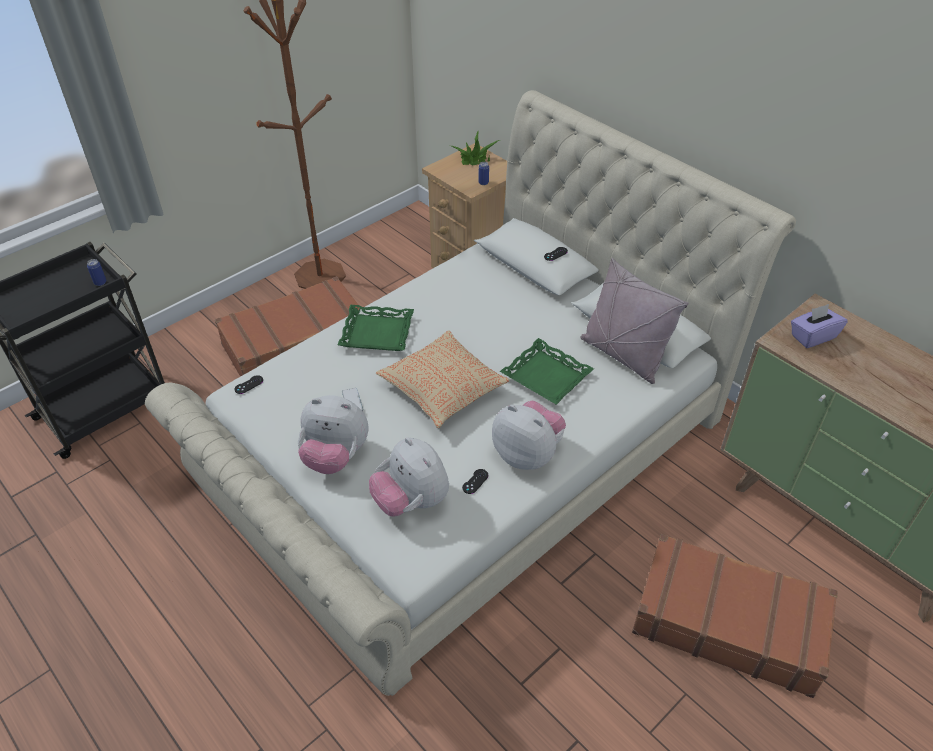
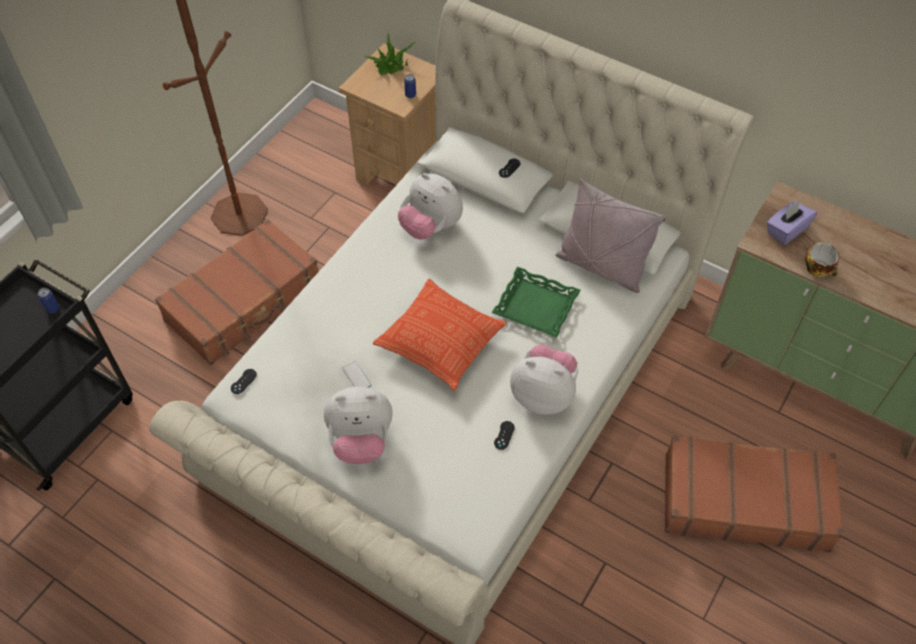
camera: 15 degrees left, 10 degrees up
(377, 332) = (352, 292): green tray -> none
(411, 501) = (451, 470): plush toy -> plush toy (430, 227)
(443, 389) = (441, 343): beige pillow -> orange pillow
(839, 376) = (819, 269): none -> cup

